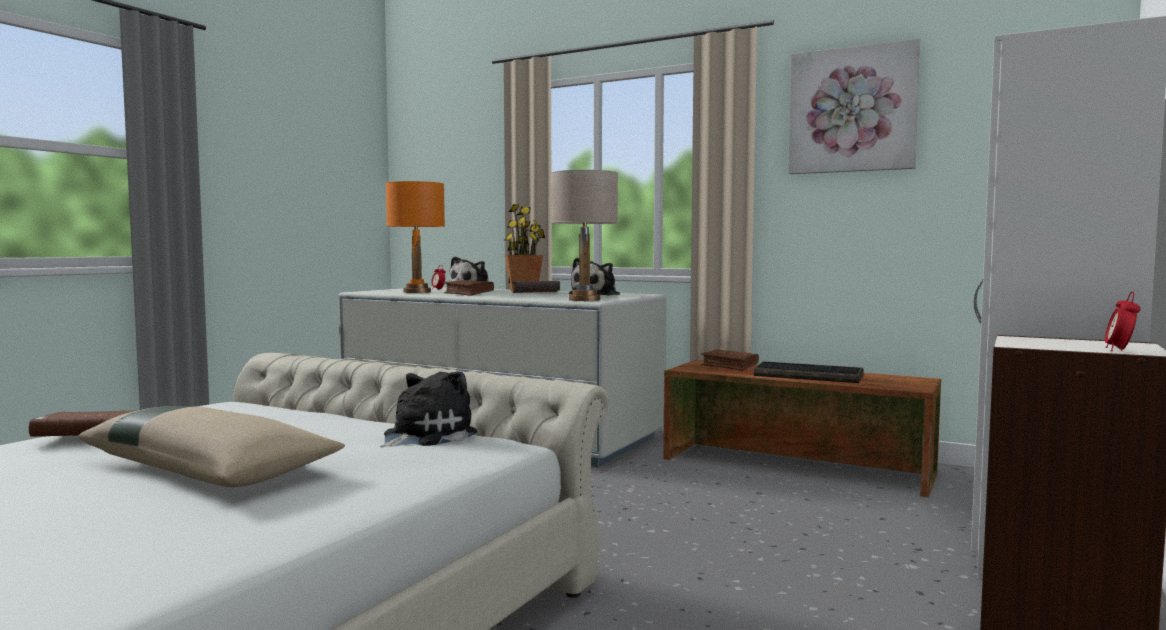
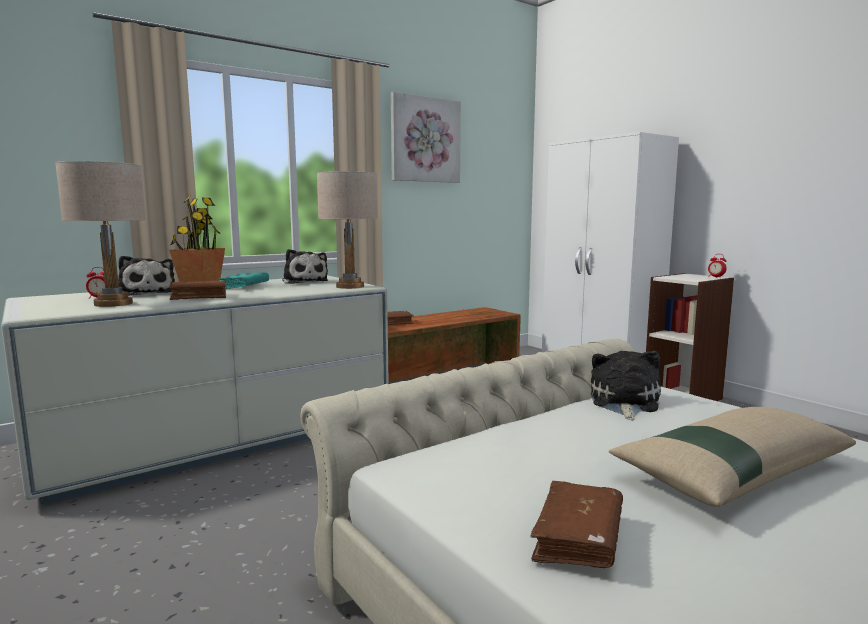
camera: 65 degrees left, 5 degrees up
(417, 292) = (114, 304): orange table lamp -> beige table lamp
(424, 436) = (623, 403): plush toy -> plush toy turned 45 degrees clockwise
(536, 293) = (244, 287): brown book -> turquoise book
(809, 375) = (449, 318): keyboard -> none

